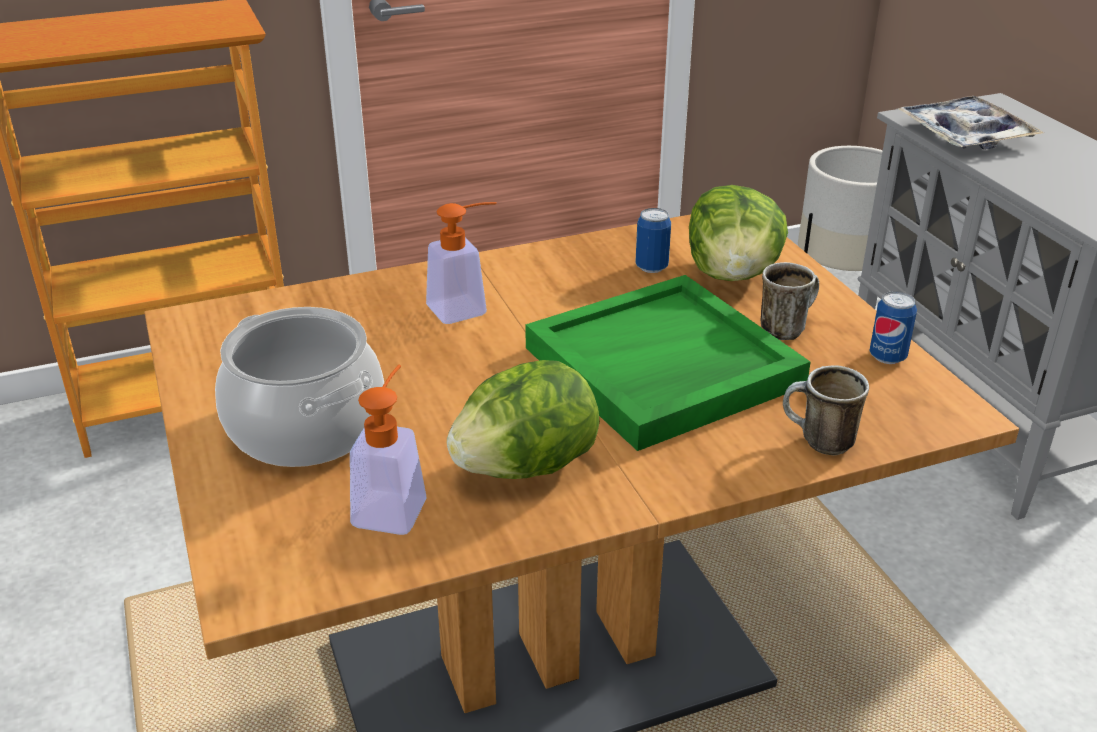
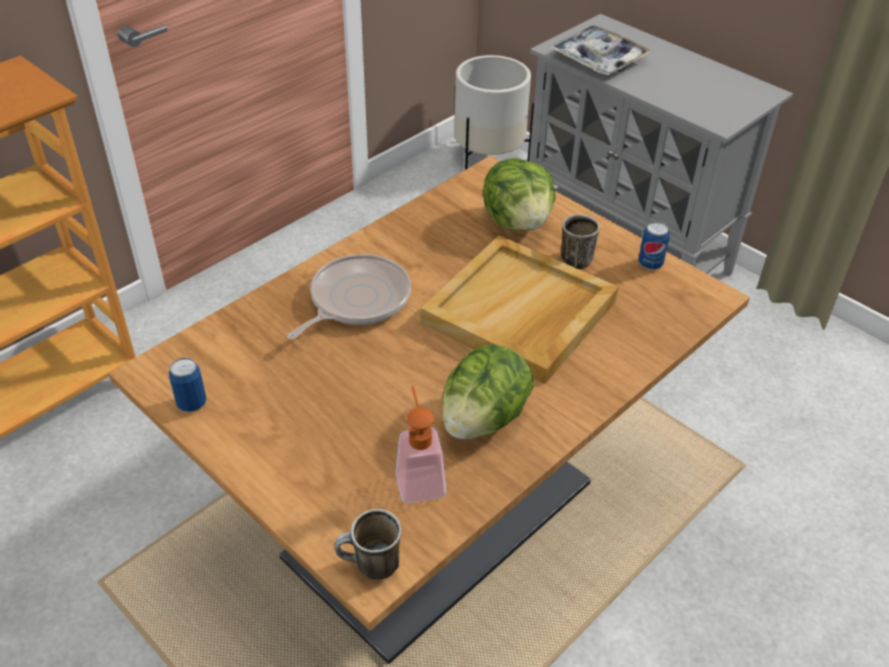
camera: 25 degrees left, 10 degrees up
(304, 427) = (313, 436): cooking pot -> none
(466, 308) = (356, 300): soap dispenser -> frying pan
(651, 267) = (461, 229): can -> can (192, 403)
(662, 368) = (520, 313): green tray -> beige tray
(818, 442) = (646, 343): mug -> mug (370, 567)

